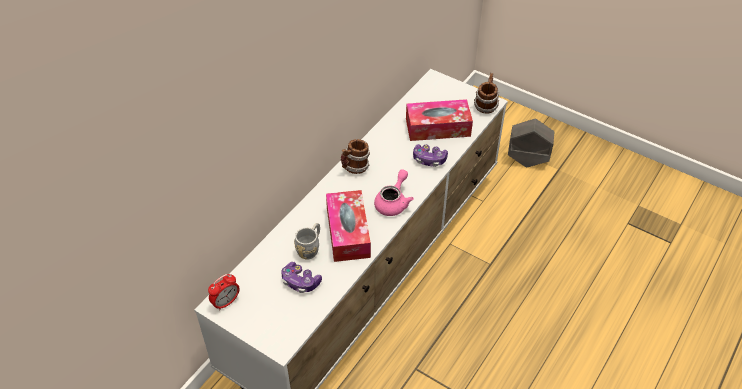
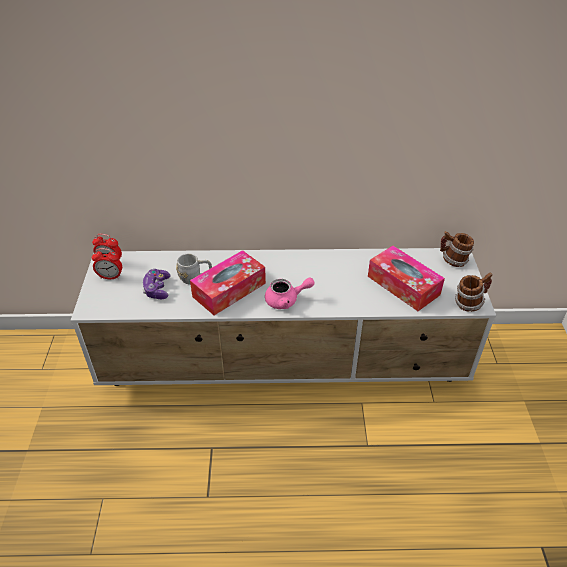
camera: 55 degrees right, 5 degrees down
(249, 311) = (110, 277): none -> alarm clock
(354, 168) = (301, 260): mug -> mug (453, 260)
(429, 159) = (358, 298): game controller -> none
(527, 161) = (520, 411): grey planter -> none

